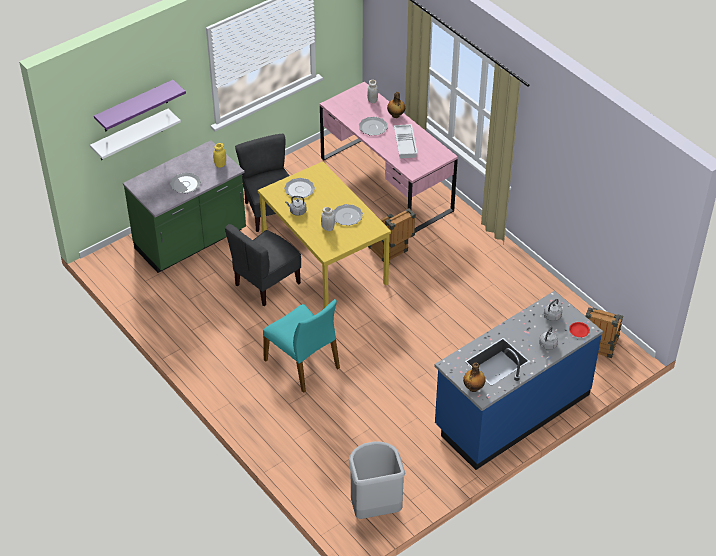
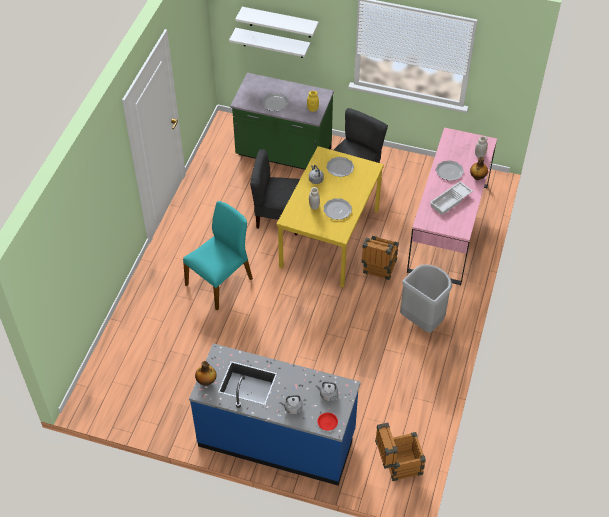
camera: 55 degrees right, 5 degrees up
(135, 107) = (280, 22): purple shelf -> white shelf
(303, 364) = (220, 281): turquoise chair -> turquoise chair turned 150 degrees counterclockwise
(375, 508) = (116, 400): grey trash can -> grey trash can (423, 320)

